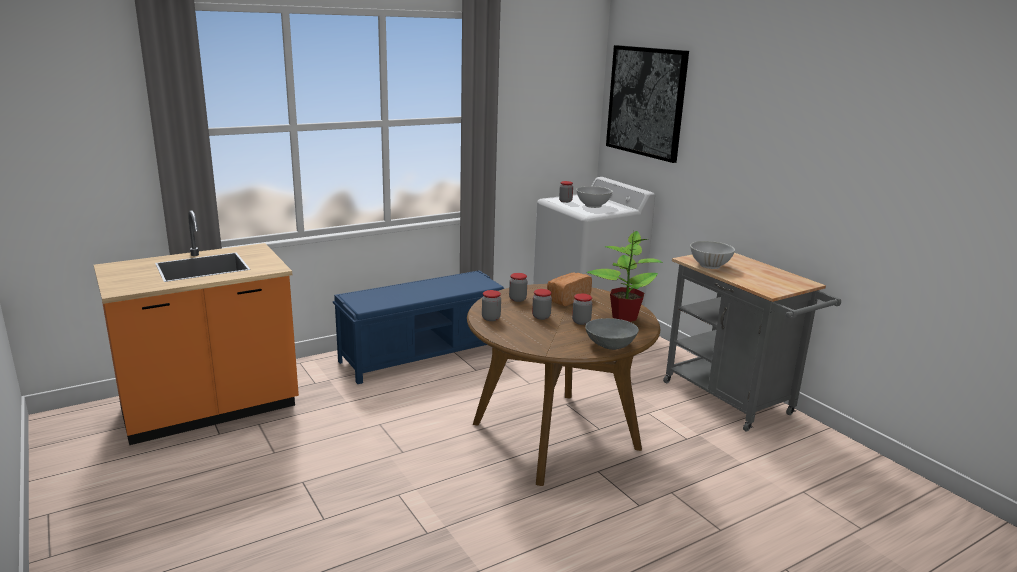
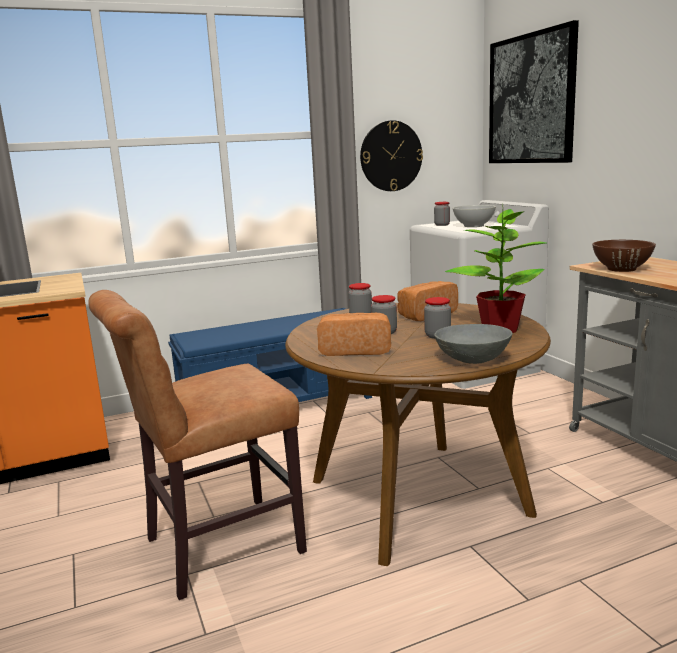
camera: 10 degrees right, 5 degrees down
(413, 476) = (215, 548): none -> brown chair
(491, 318) = (316, 336): jar -> none
(524, 137) = (391, 156): none -> wall clock
(525, 333) = (355, 350): none -> bread
(709, 265) = (621, 269): white bowl -> brown bowl

